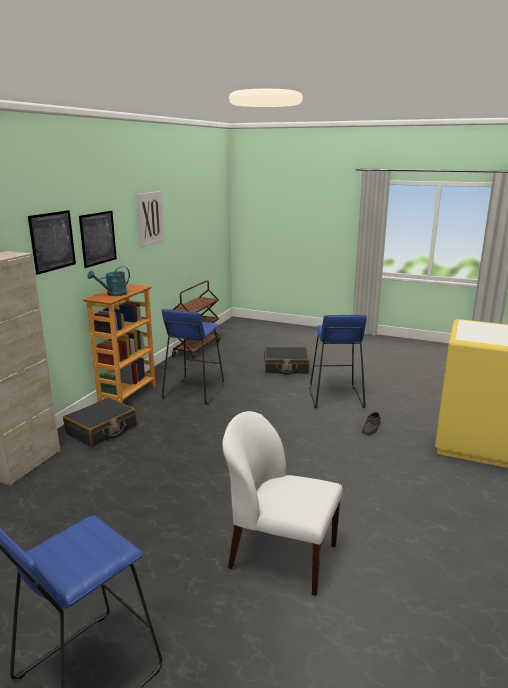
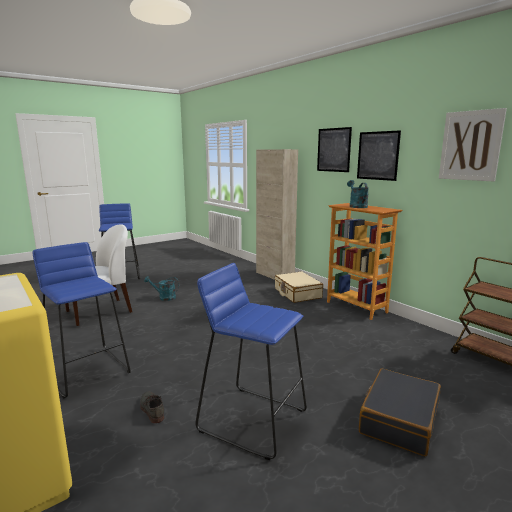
camera: 120 degrees right, 5 degrees down
(102, 430) = (297, 293): black suitcase -> beige suitcase
(183, 524) = (164, 297): none -> turquoise watering can
(193, 392) = (344, 333): blue stool -> blue stool (87, 370)

